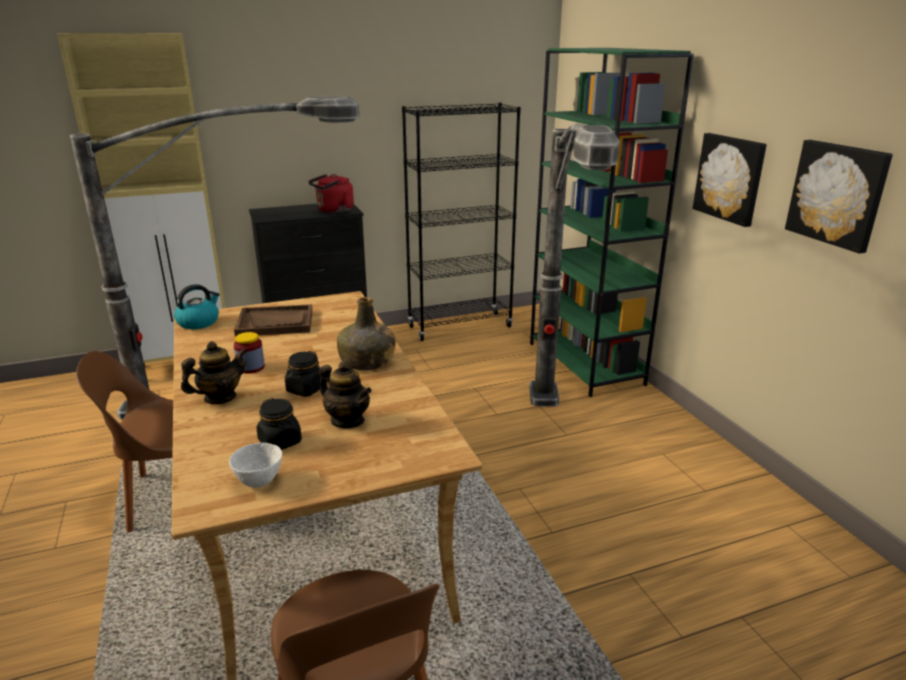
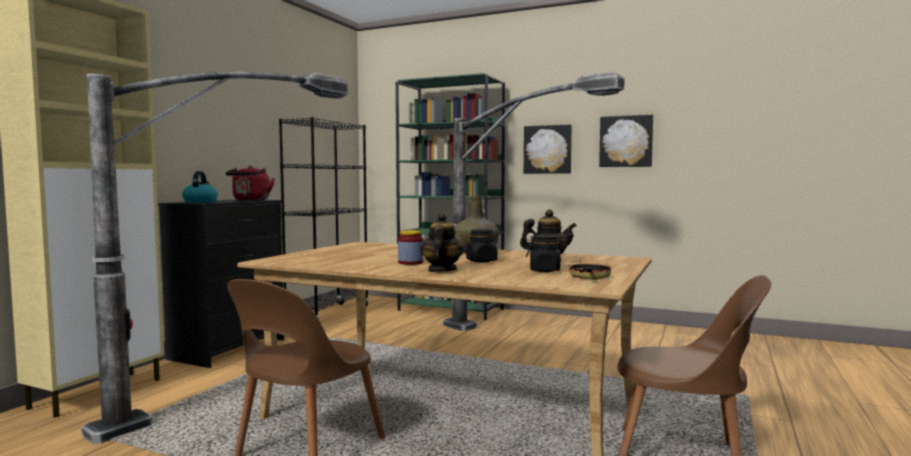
camera: 45 degrees left, 20 degrees down
(199, 322) = (280, 261): kettle -> kettle (200, 202)
(258, 481) = (589, 277): white bowl -> frying pan
(275, 323) = (349, 253): brown tray -> none

